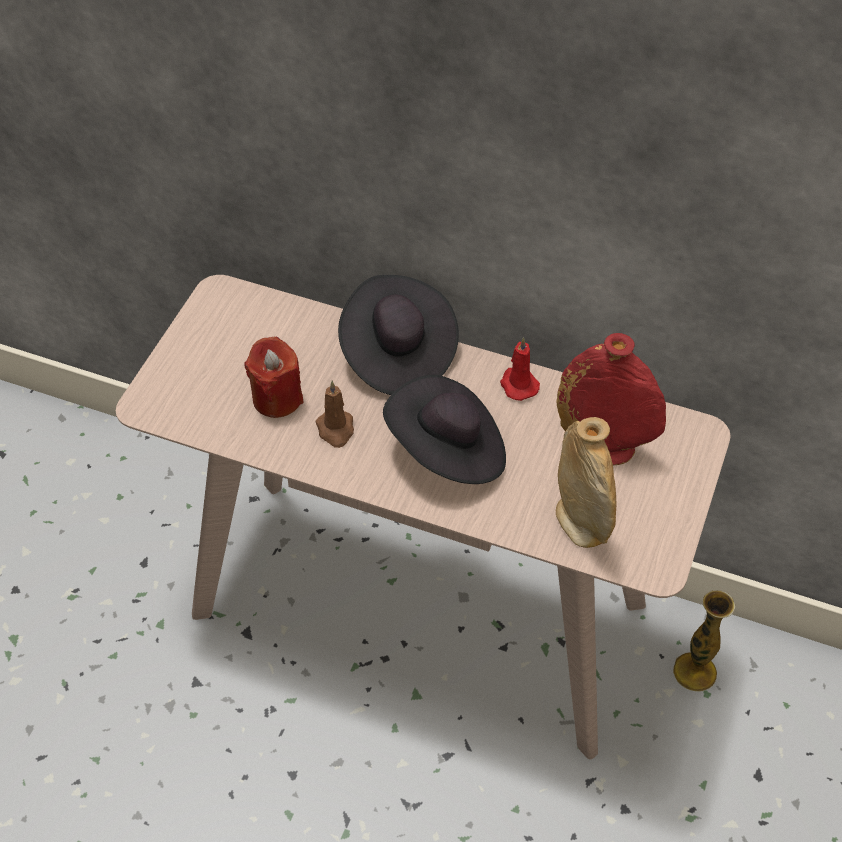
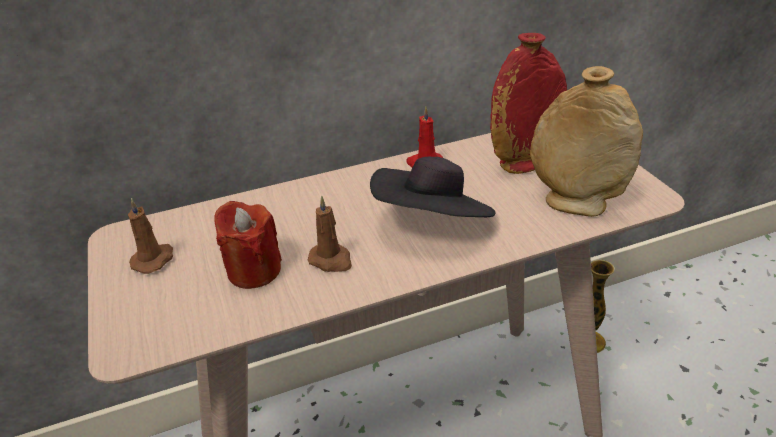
camera: 40 degrees left, 15 degrees down
(224, 336) = (154, 259): none -> brown candle
(397, 354) = (318, 193): black hat -> none

